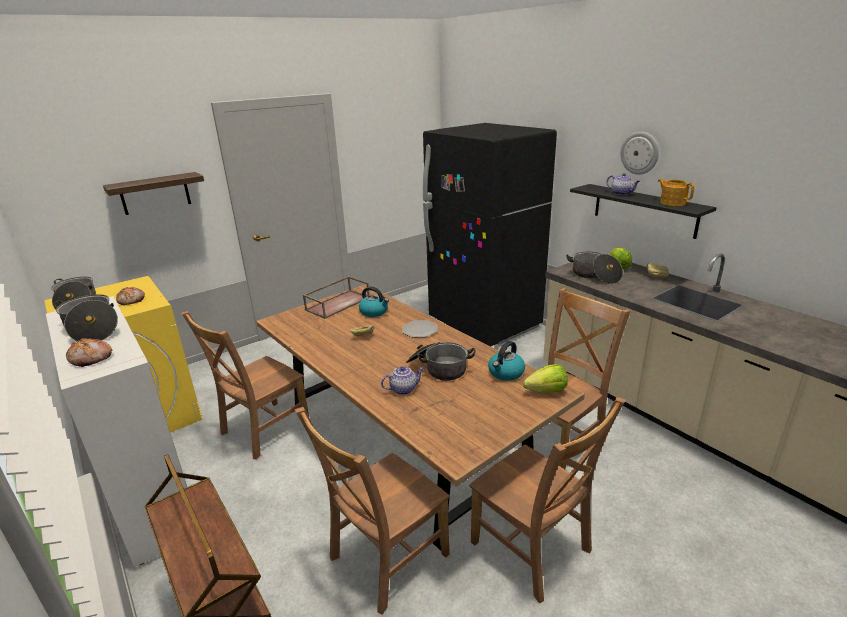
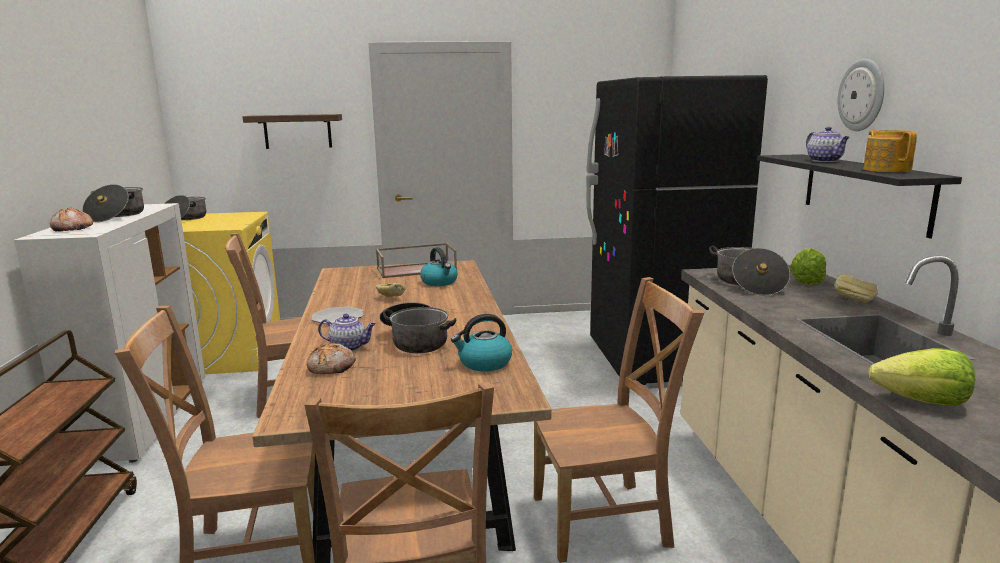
camera: 30 degrees right, 10 degrees down
(132, 300) = (221, 223): bread -> bread (332, 367)
(419, 330) = (459, 305): plate -> plate (337, 317)
(546, 391) = (503, 392): lettuce -> lettuce (922, 402)

